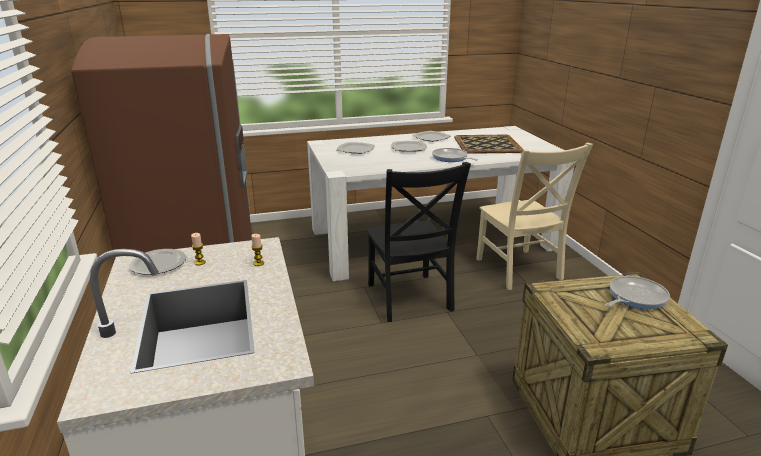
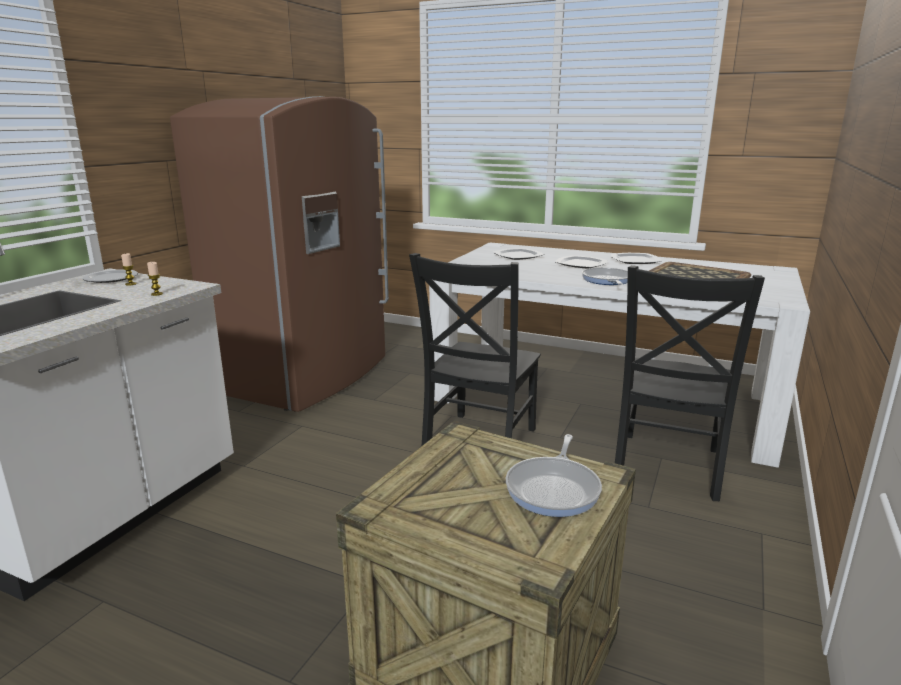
camera: 40 degrees right, 5 degrees down
(519, 271) = (666, 467): beige chair -> black chair
(635, 297) = (554, 489): frying pan -> frying pan turned 105 degrees clockwise

